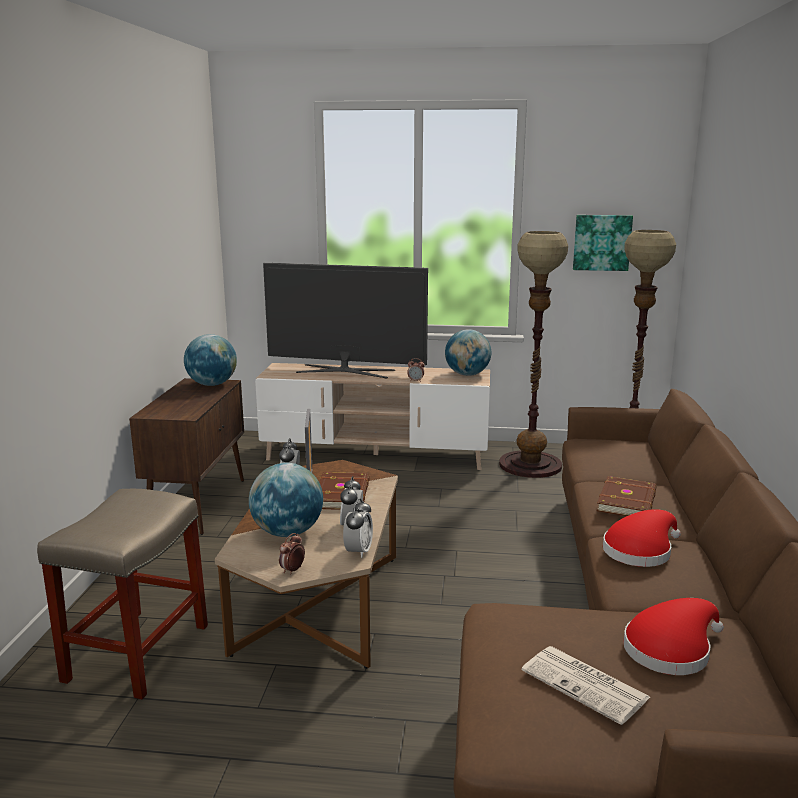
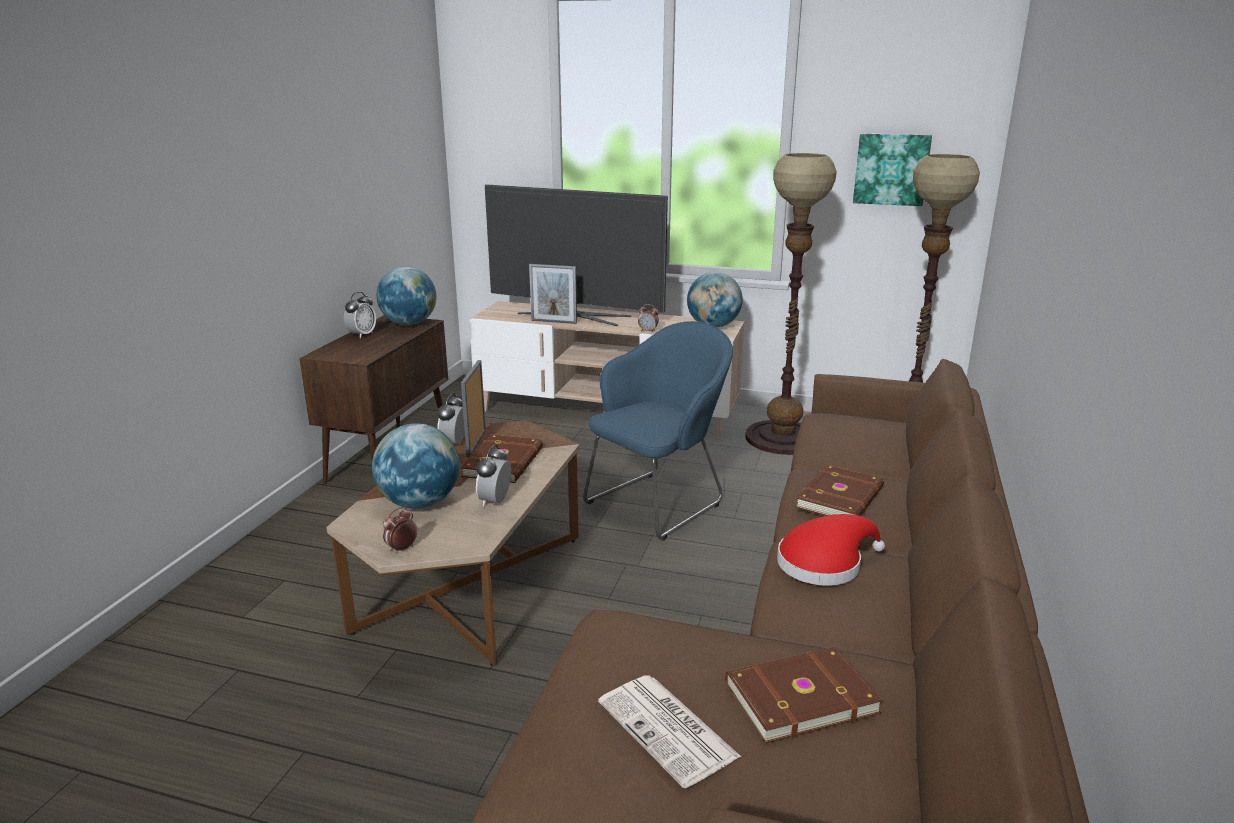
camera: 10 degrees right, 5 degrees up
(137, 654) = (257, 620): beige stool -> none
(331, 377) = (554, 322): none -> picture frame
(358, 551) = (486, 533): alarm clock -> alarm clock (362, 335)
(450, 523) = (659, 502): none -> blue armchair
(670, 649) = (798, 696): red hat -> brown book

